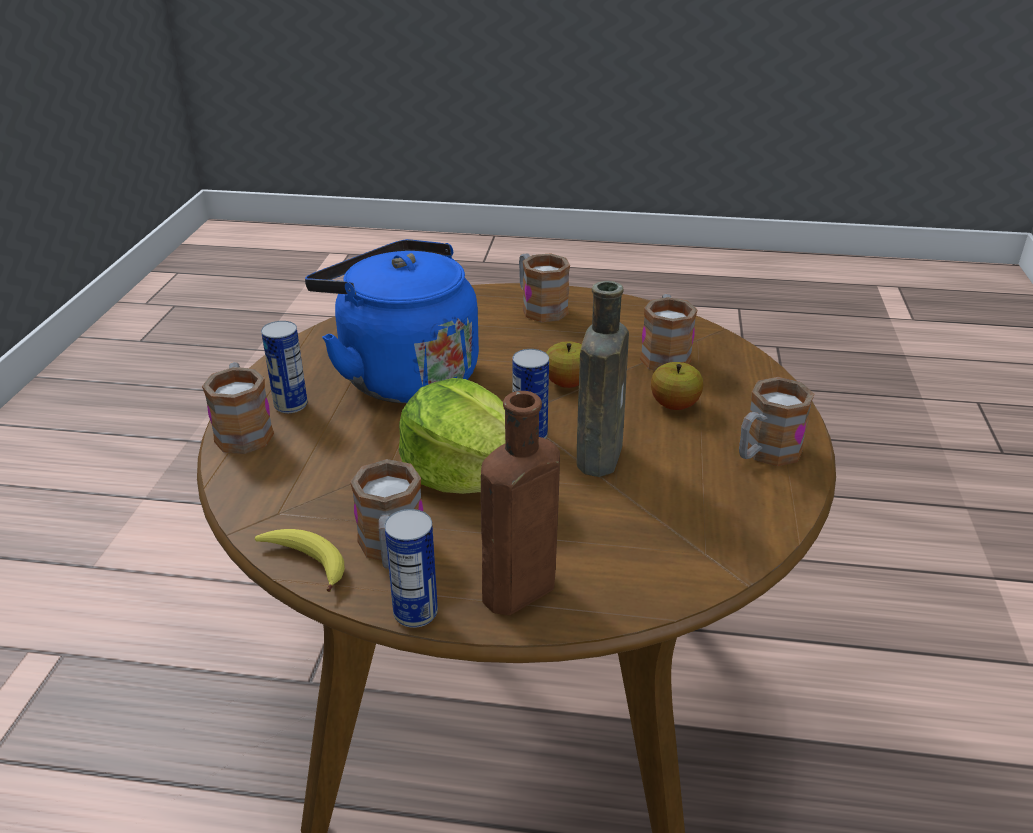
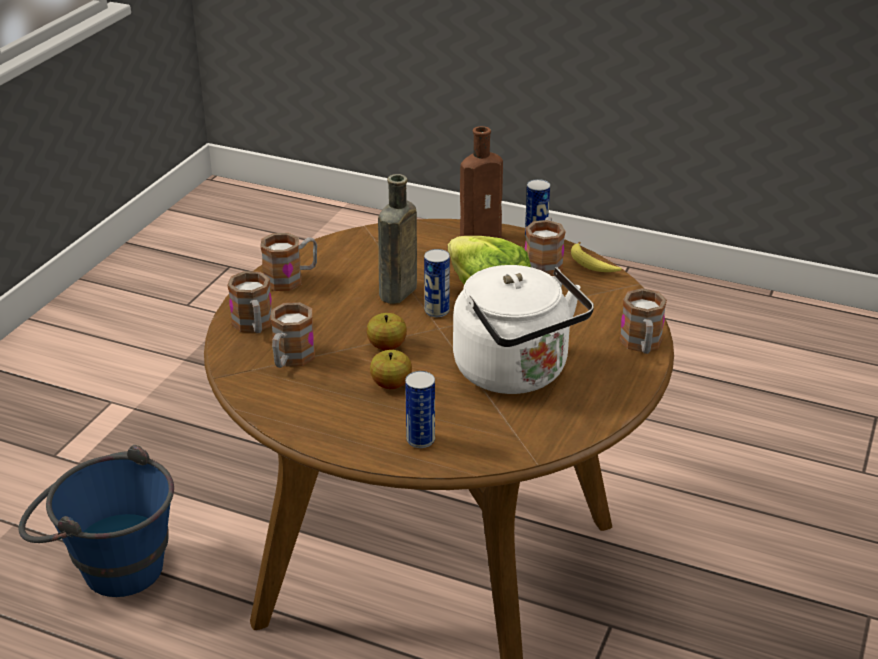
camera: 165 degrees left, 0 degrees up
(291, 405) = (608, 360): can -> can (420, 440)
(402, 375) = (516, 374): blue kettle -> white kettle
(539, 307) = (365, 430): mug -> mug (254, 326)
(674, 405) = (320, 317): apple -> apple (391, 384)
(877, 638) = (108, 565): none -> blue bucket

